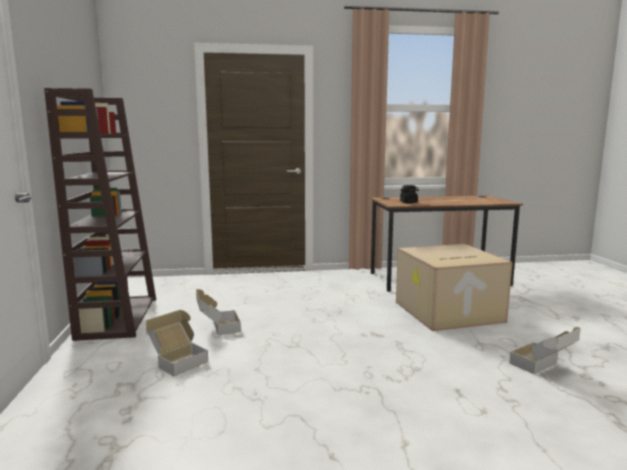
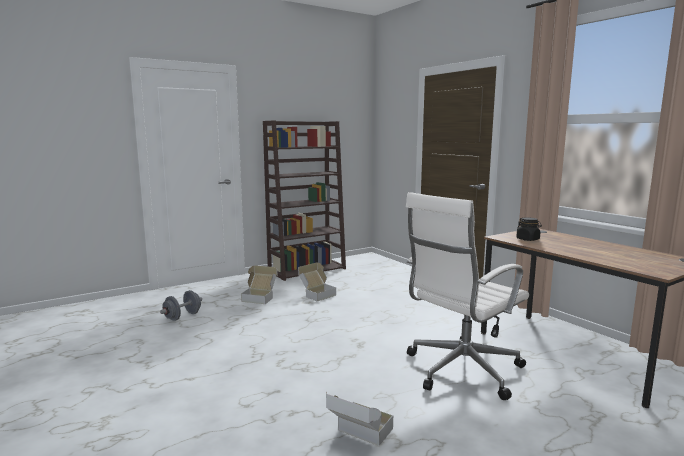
camera: 65 degrees right, 0 degrees up
(171, 433) = (182, 316): none -> grey dumbbell
(447, 312) = (460, 370): cardboard box -> white office chair

